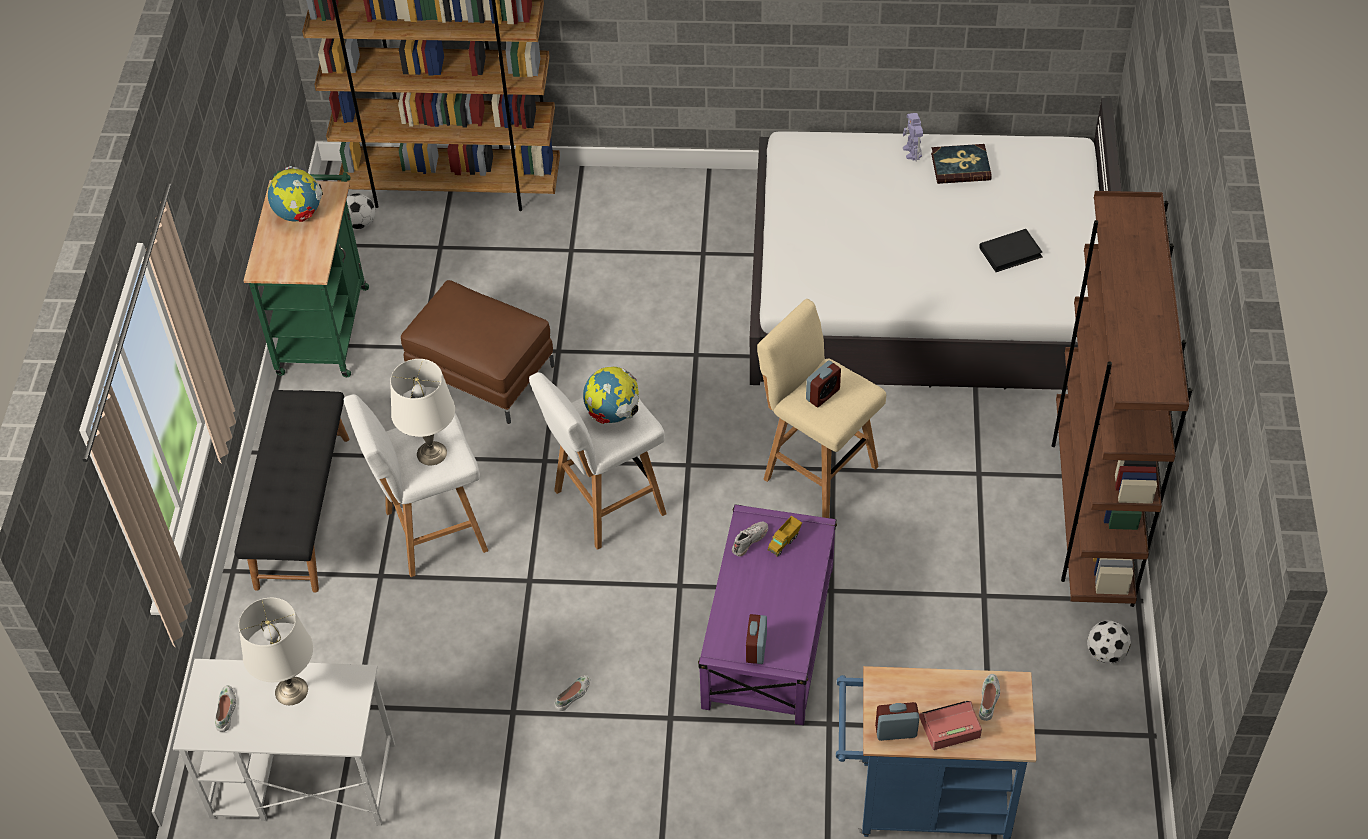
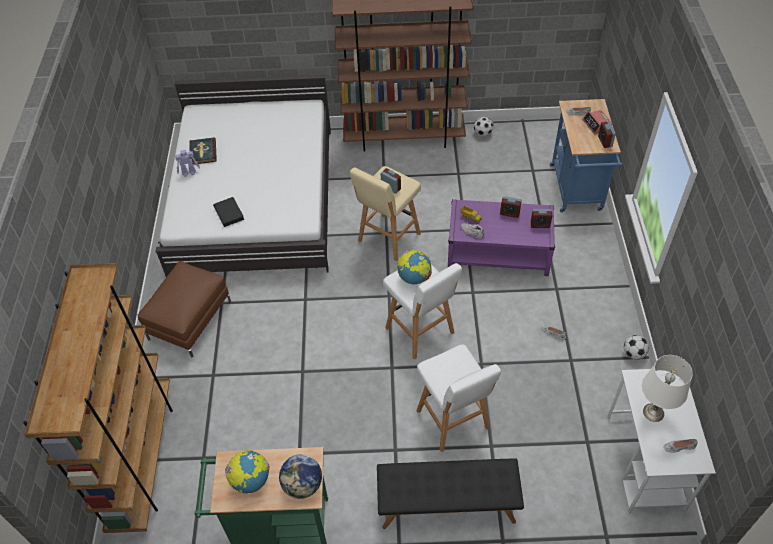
camera: 95 degrees left, 0 degrees up
(278, 262) = (303, 485): none -> globe
(360, 223) = (173, 519): football -> football (633, 353)
(431, 453) = (457, 367): white table lamp -> none
(482, 372) = (321, 413): brown ottoman -> brown ottoman (190, 320)
(790, 604) = (509, 213): none -> alarm clock
(1010, 252) = (270, 132): black book -> black book (229, 213)

